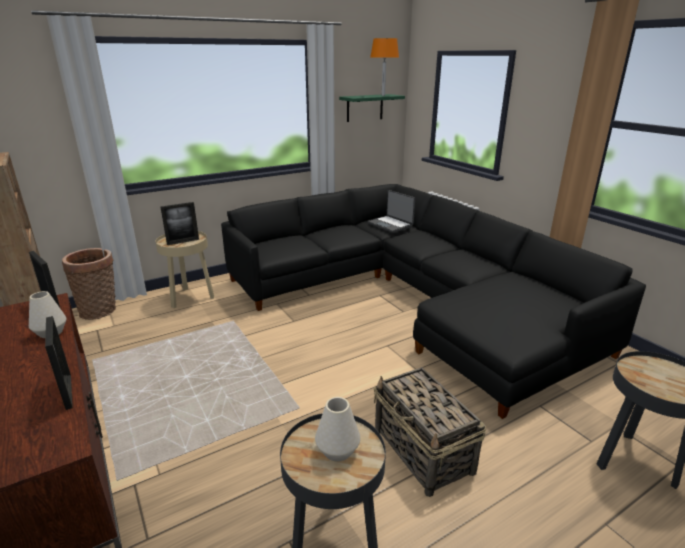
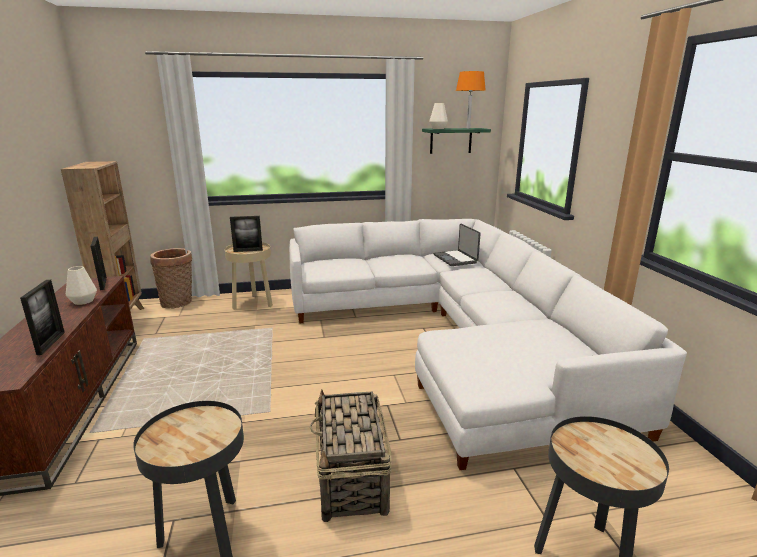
camera: 20 degrees right, 5 degrees down
(337, 450) = (196, 434): white vase -> white vase (438, 128)
(411, 298) = (453, 336): black sofa -> white sofa

